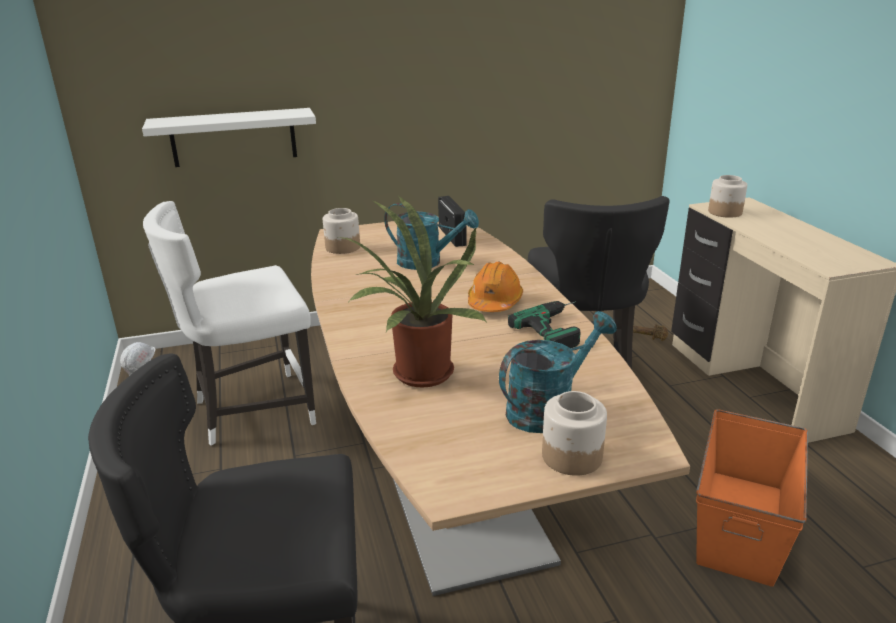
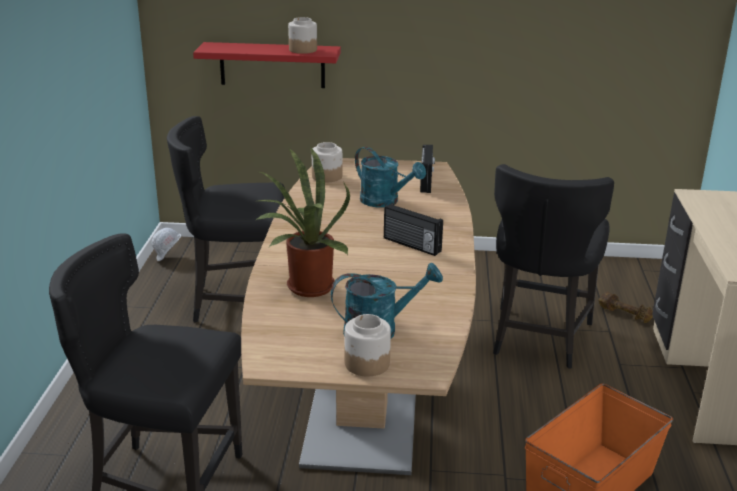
camera: 20 degrees right, 0 degrees up
(233, 137) = (272, 65): white shelf -> red shelf
(252, 410) = (238, 302): white chair -> black chair
(494, 302) = (411, 245): orange hard hat -> radio
(559, 329) = (444, 276): power drill -> none
(724, 212) = (700, 202): jar -> jar (302, 50)

